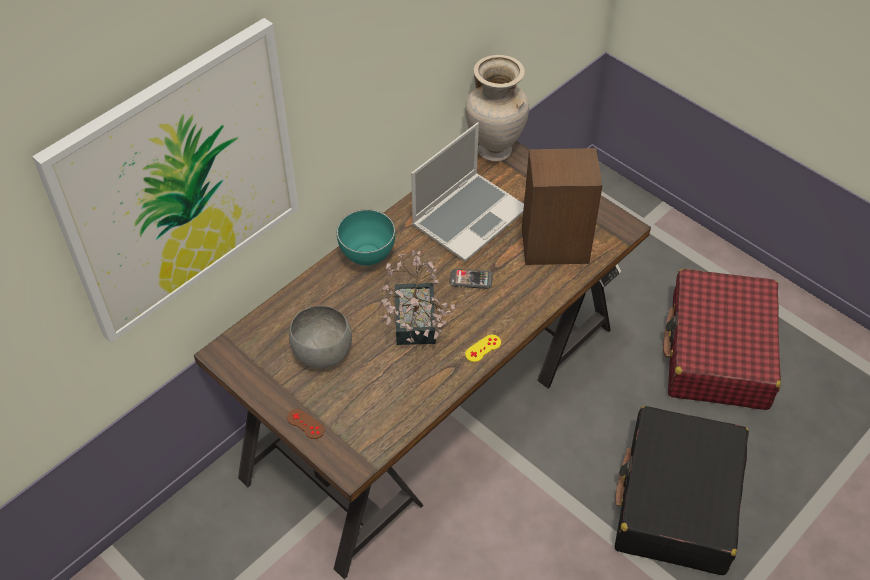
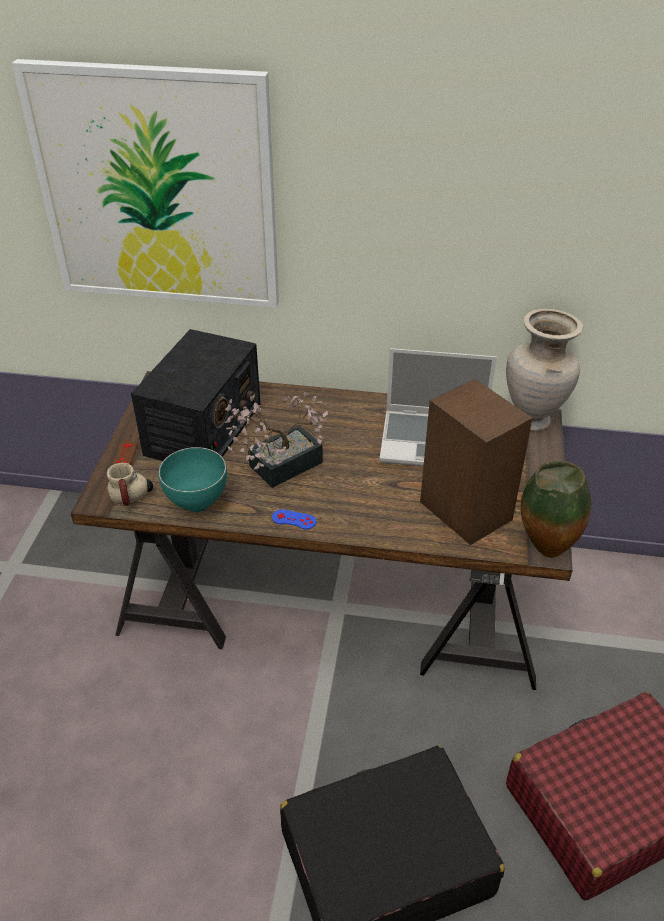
camera: 55 degrees right, 10 degrees down
(321, 353) = (203, 429): grey bowl -> radio
(366, 258) = (324, 407): turquoise bowl -> turquoise bowl (196, 503)
(370, 443) = (132, 499): none -> mug
(471, 280) = (365, 476): phone -> none
(483, 348) = (294, 519): yellow game controller -> blue game controller
(624, 229) = (544, 551): none -> vase

